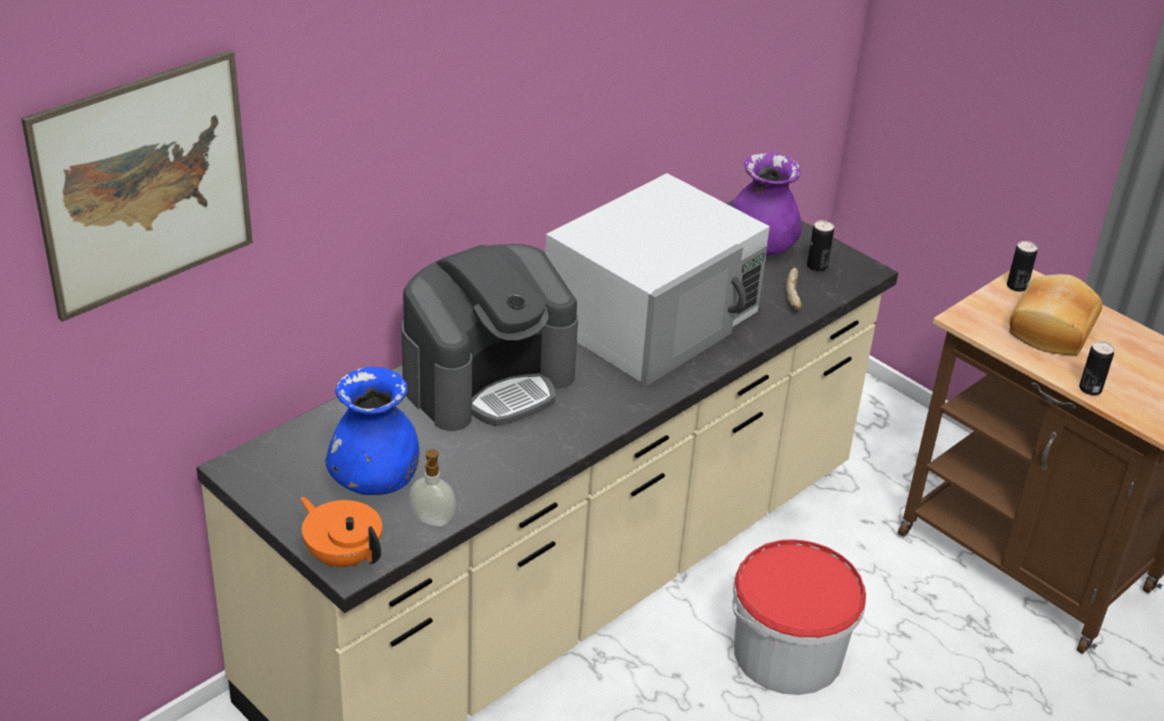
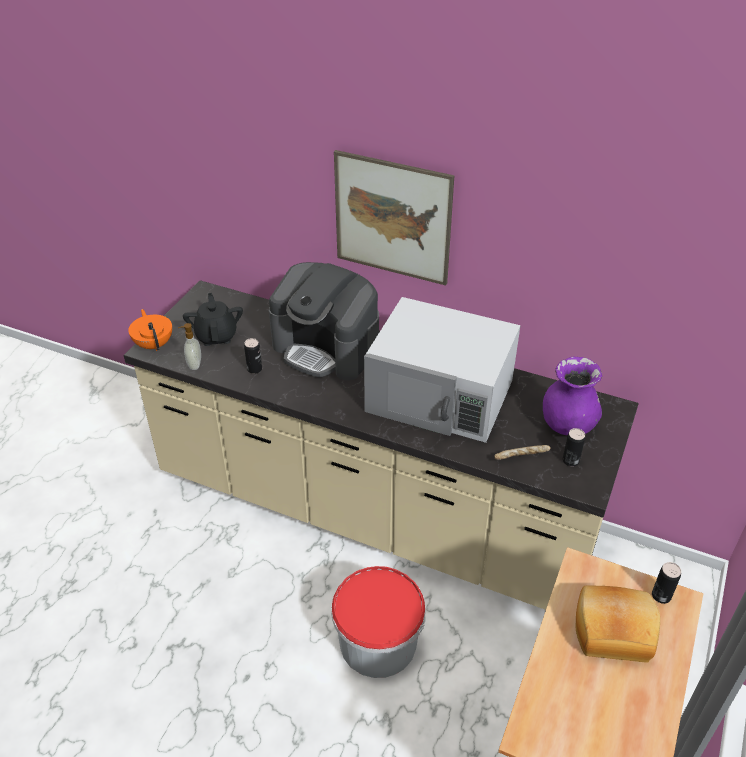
camera: 70 degrees right, 5 degrees up
(144, 184) = (173, 116): picture -> picture (392, 218)
(343, 556) = (154, 344): orange teapot -> orange teapot turned 45 degrees counterclockwise
(374, 481) = (216, 336): blue vase -> black teapot
(1090, 389) = (544, 674): can -> can (254, 369)

